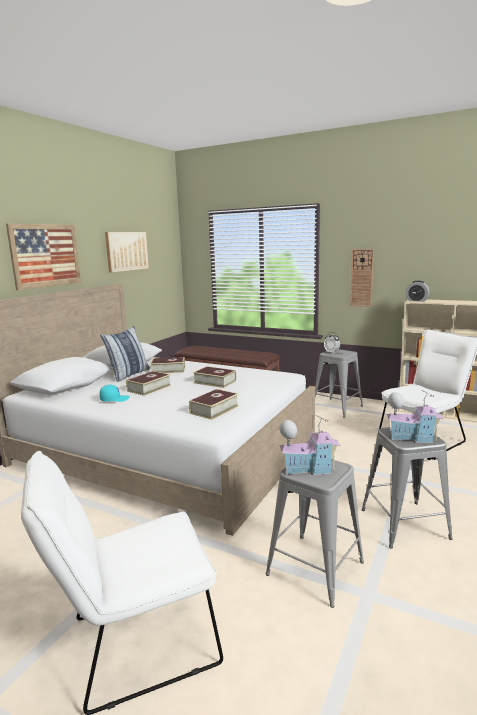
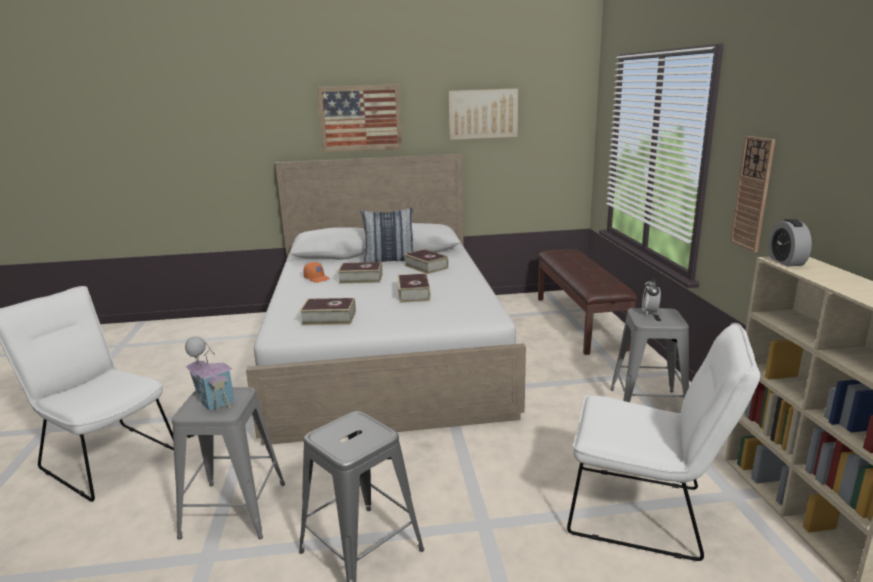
camera: 55 degrees right, 5 degrees up
(114, 399) = (317, 278): turquoise cap -> orange cap
(412, 437) = (343, 436): toy house -> none

